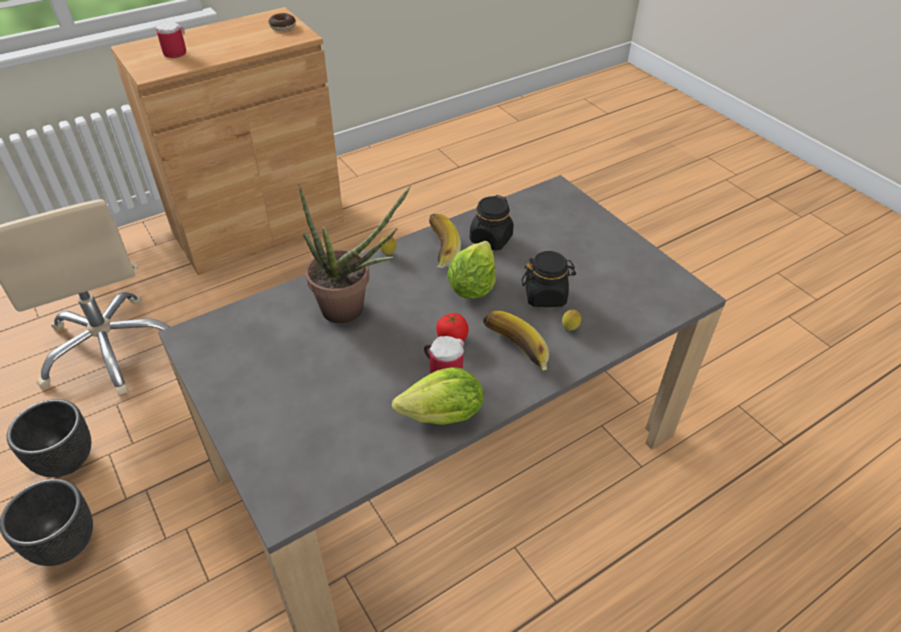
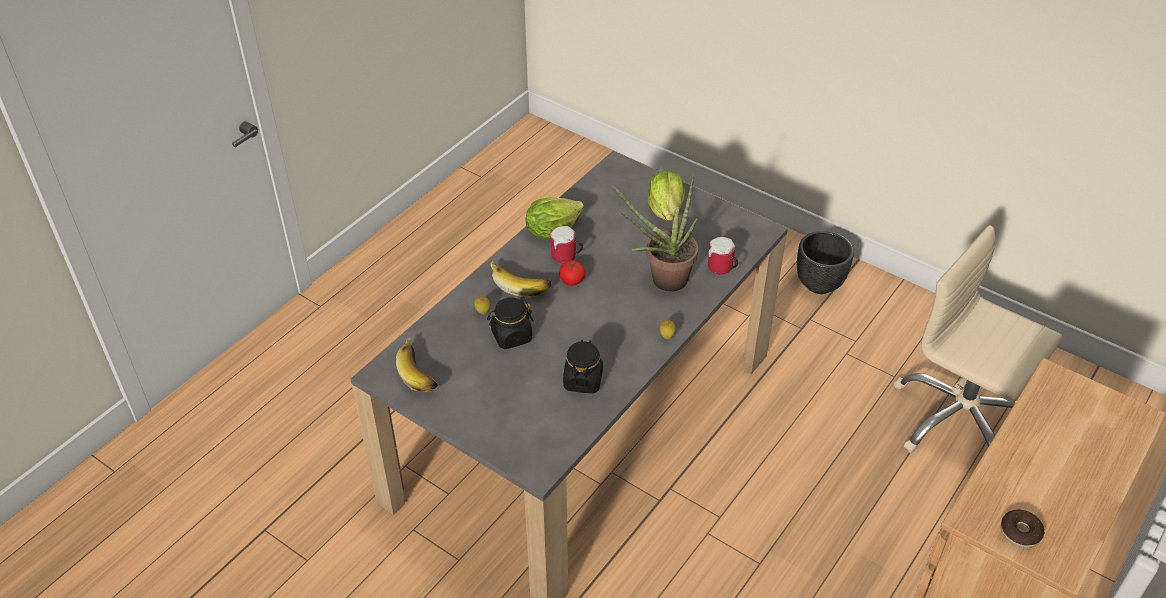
camera: 160 degrees right, 0 degrees up
(66, 462) = (881, 326): black planter -> none
(175, 52) = (1080, 426): mug -> mug (722, 269)
(437, 250) = (625, 353): banana -> banana (421, 372)
(472, 286) = (577, 327): lettuce -> lettuce (666, 209)

